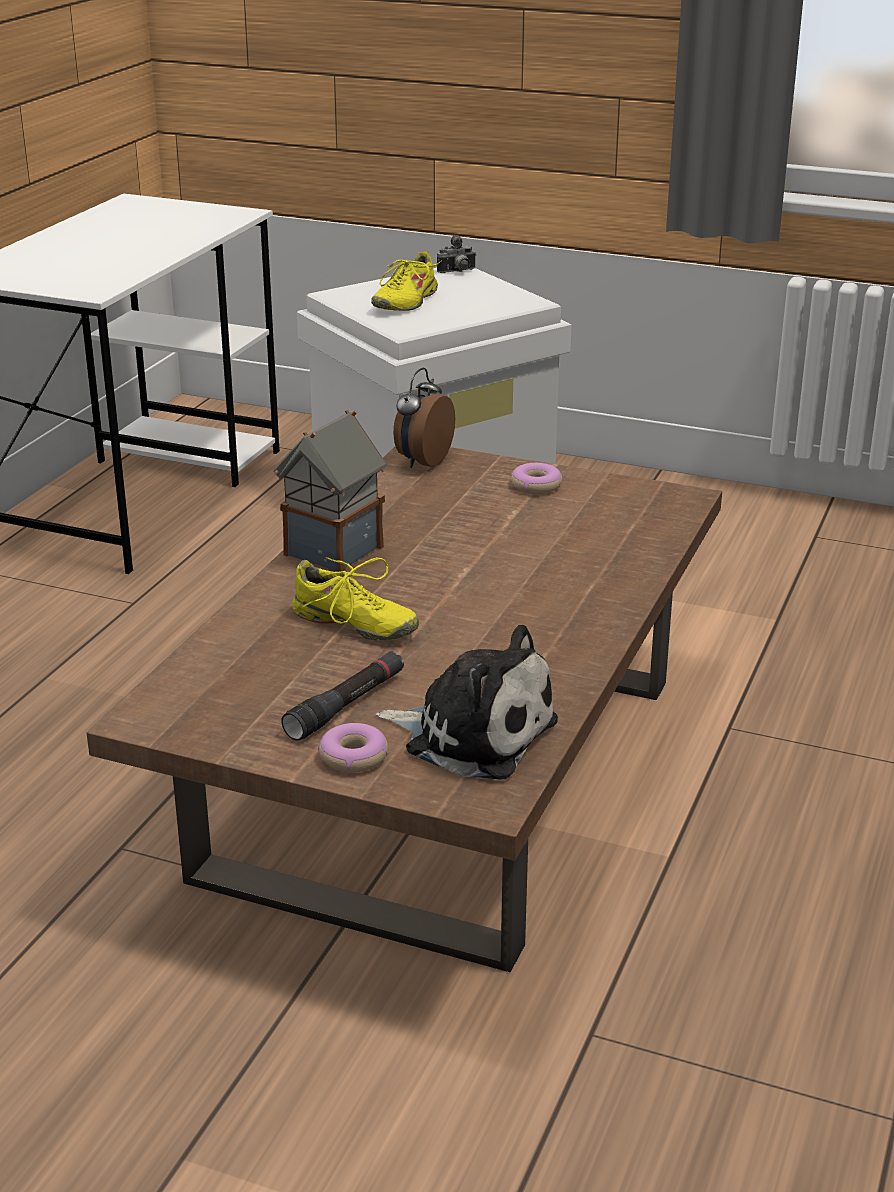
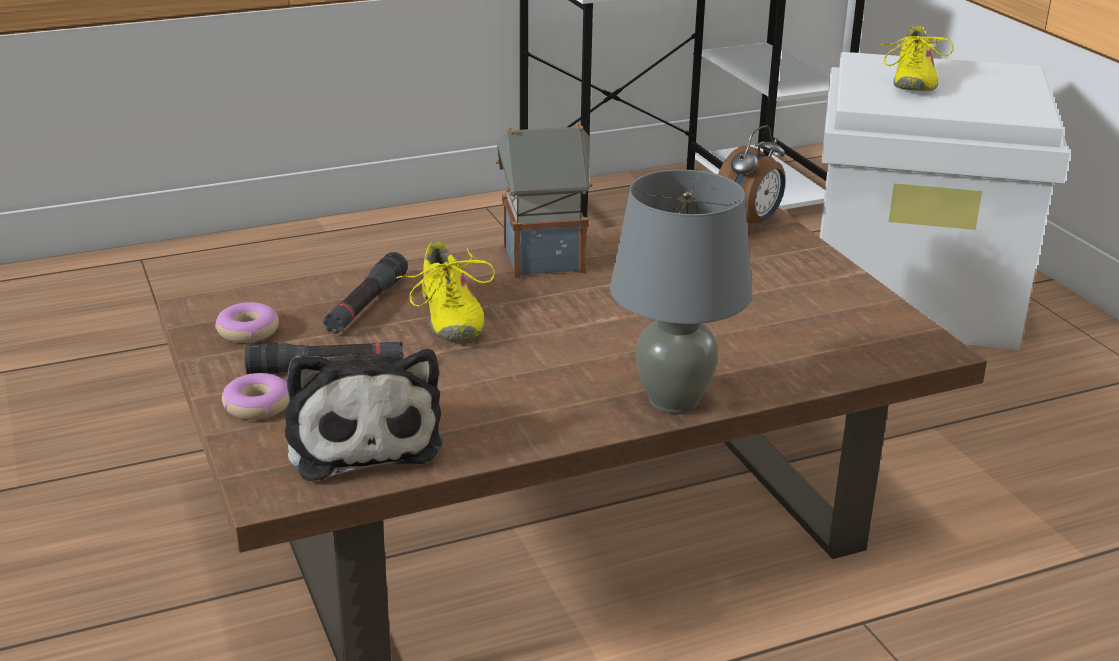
camera: 45 degrees right, 0 degrees up
(273, 647) = (366, 305): none -> black flashlight
(405, 301) = (911, 81): yellow shoe -> yellow shoe turned 60 degrees counterclockwise
(422, 461) = (750, 223): alarm clock -> alarm clock turned 150 degrees clockwise
(457, 272) = (1017, 72): camera -> none
(536, 486) = (808, 281): donut -> donut (248, 331)
(610, 603) = (673, 401): none -> grey table lamp

